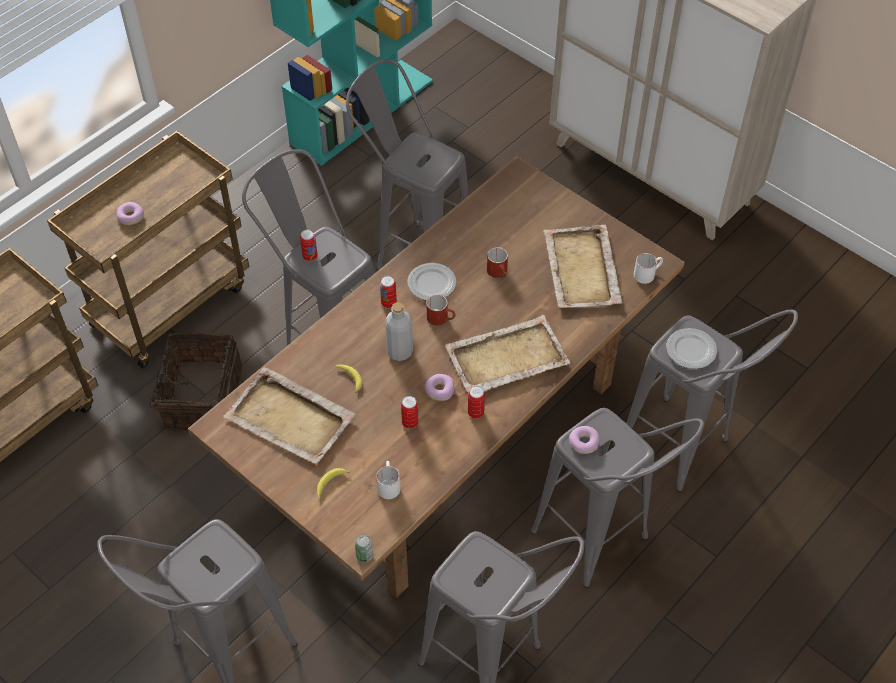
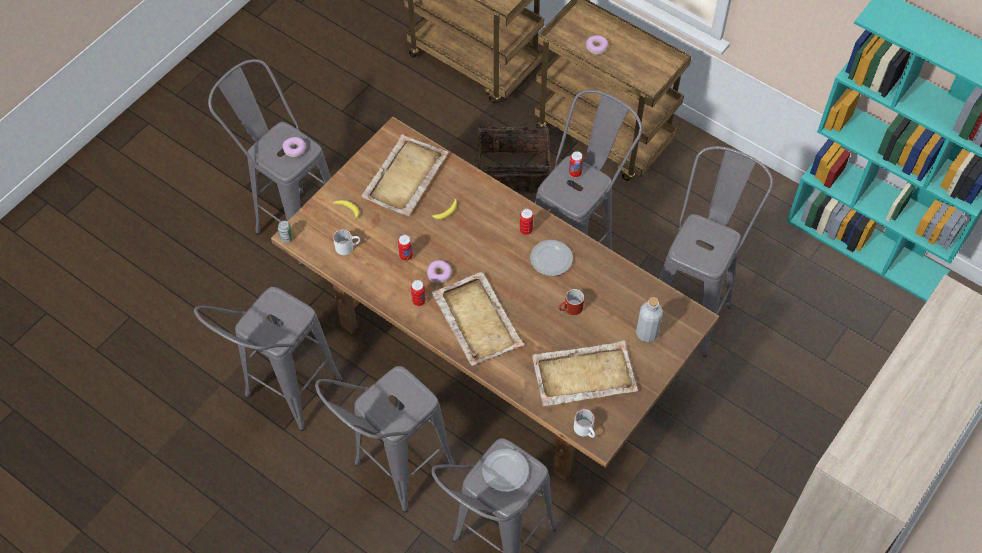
camera: 85 degrees right, 5 degrees up
(399, 351) = (476, 242): grey bottle -> grey bottle (647, 333)
(441, 318) = (514, 269): red mug -> none
(584, 442) = (399, 385): donut -> donut (294, 149)

